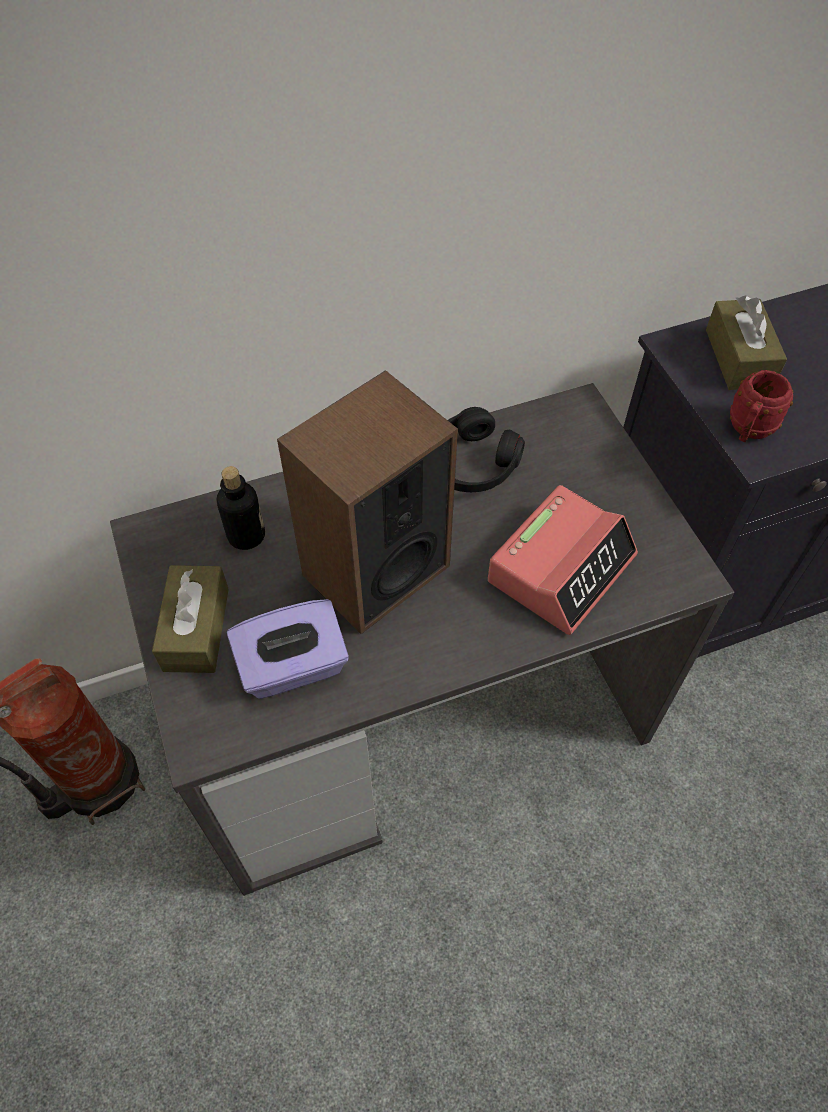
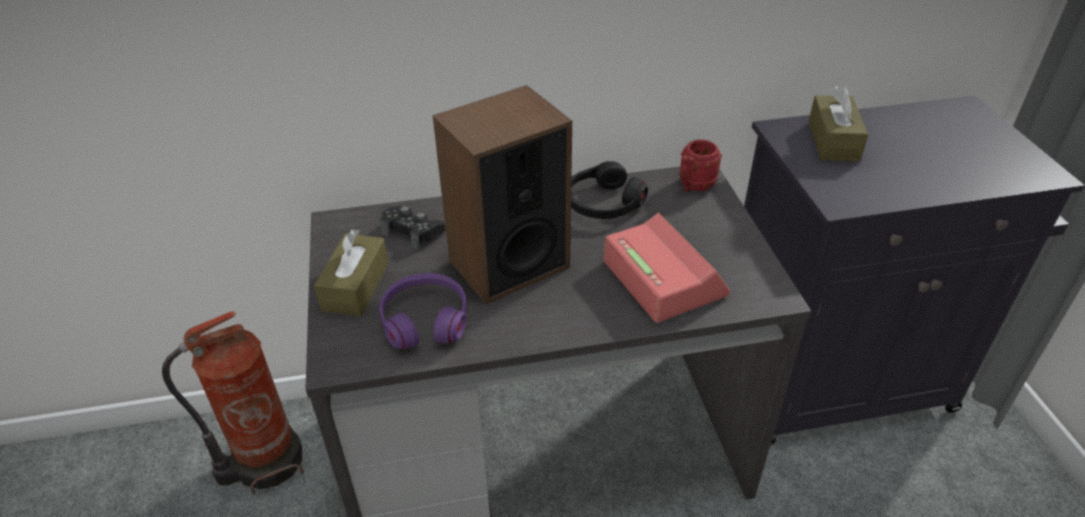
camera: 10 degrees right, 15 degrees down
(246, 535) = (412, 231): bottle -> black game controller
(293, 667) = (425, 320): purple tissue box -> purple headphones
(561, 568) = (663, 278): alarm clock -> alarm clock turned 75 degrees counterclockwise
(748, 430) = (832, 187): red mug -> red mug (693, 186)

